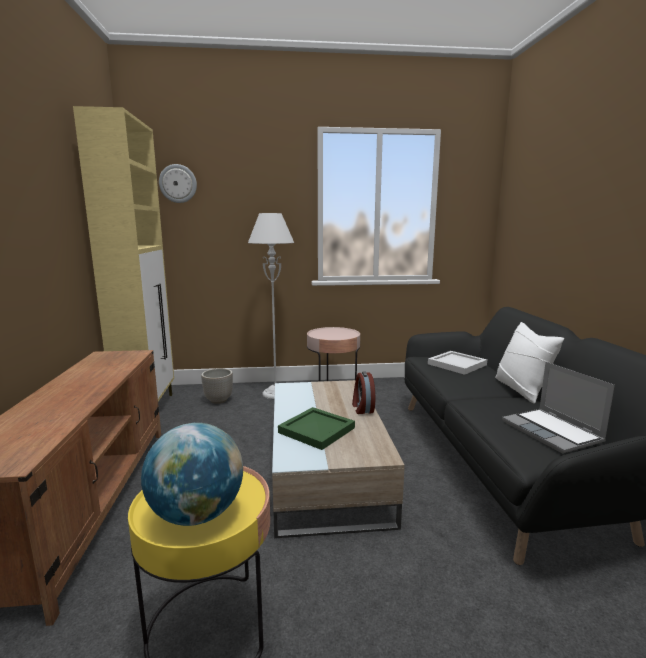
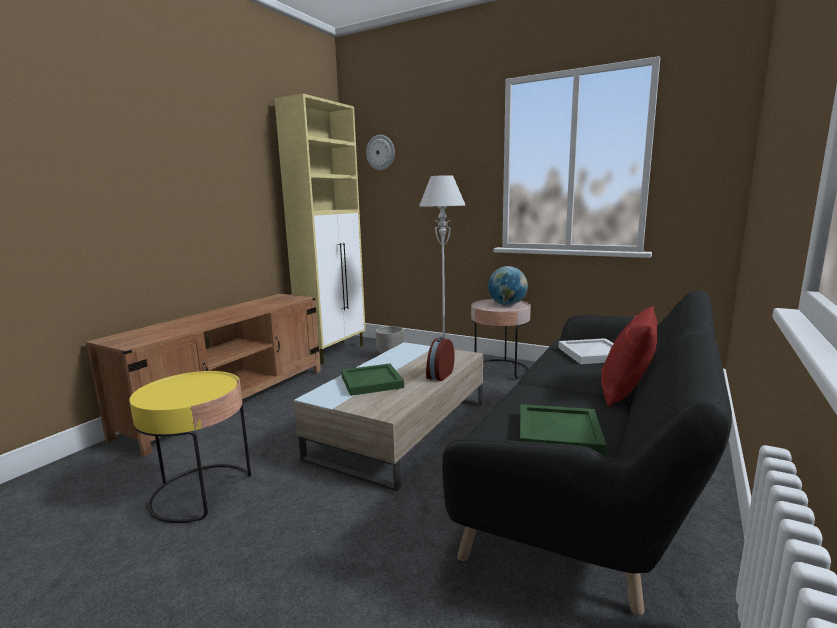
camera: 35 degrees right, 0 degrees up
(197, 514) = (172, 395): globe -> globe (507, 305)
(521, 389) = (625, 392): white pillow -> red pillow
(553, 432) = (560, 433): laptop -> green tray

